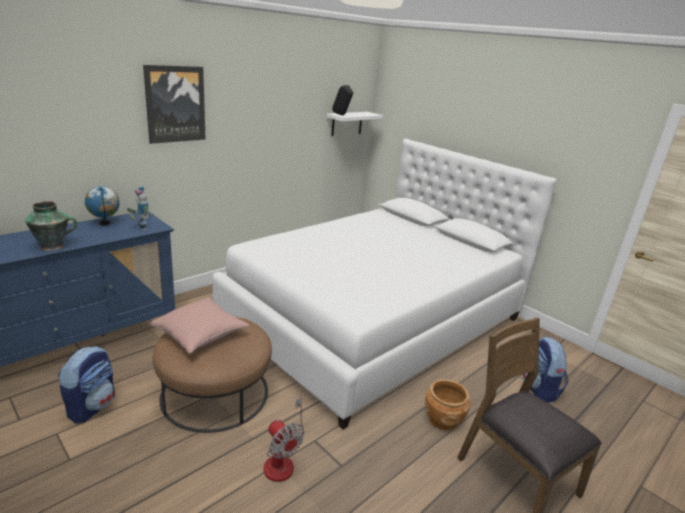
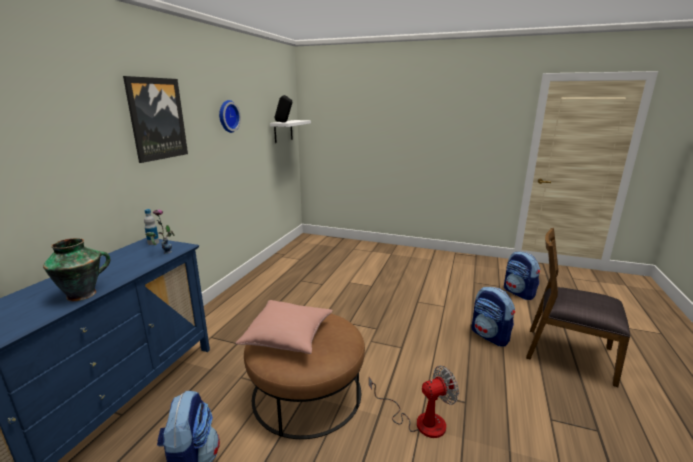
camera: 25 degrees left, 5 degrees down
(105, 223) = (117, 258): globe -> none
(264, 104) = (227, 116): none -> wall clock
(282, 460) = (420, 420): fan -> fan turned 45 degrees counterclockwise
(375, 319) = (373, 285): white bed -> none
(443, 420) = (490, 336): brown planter -> backpack

